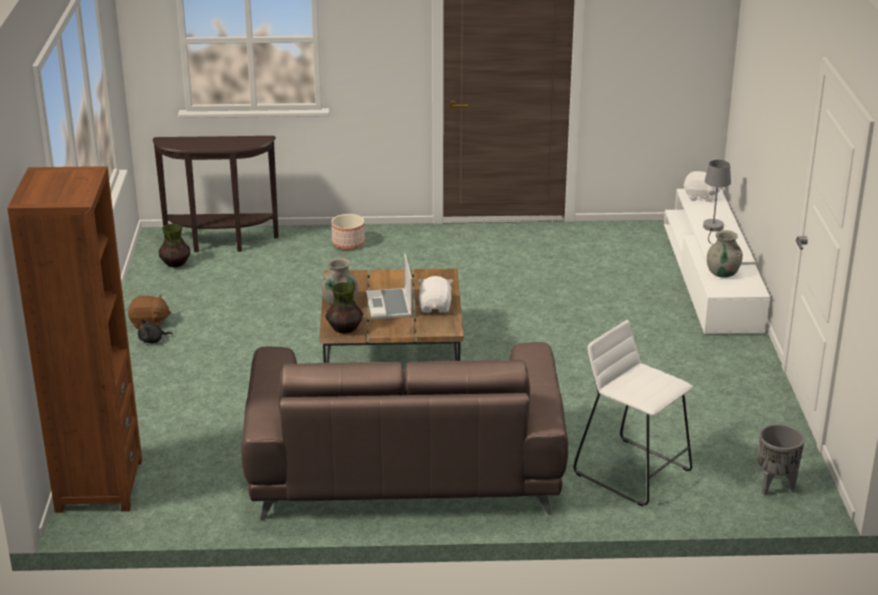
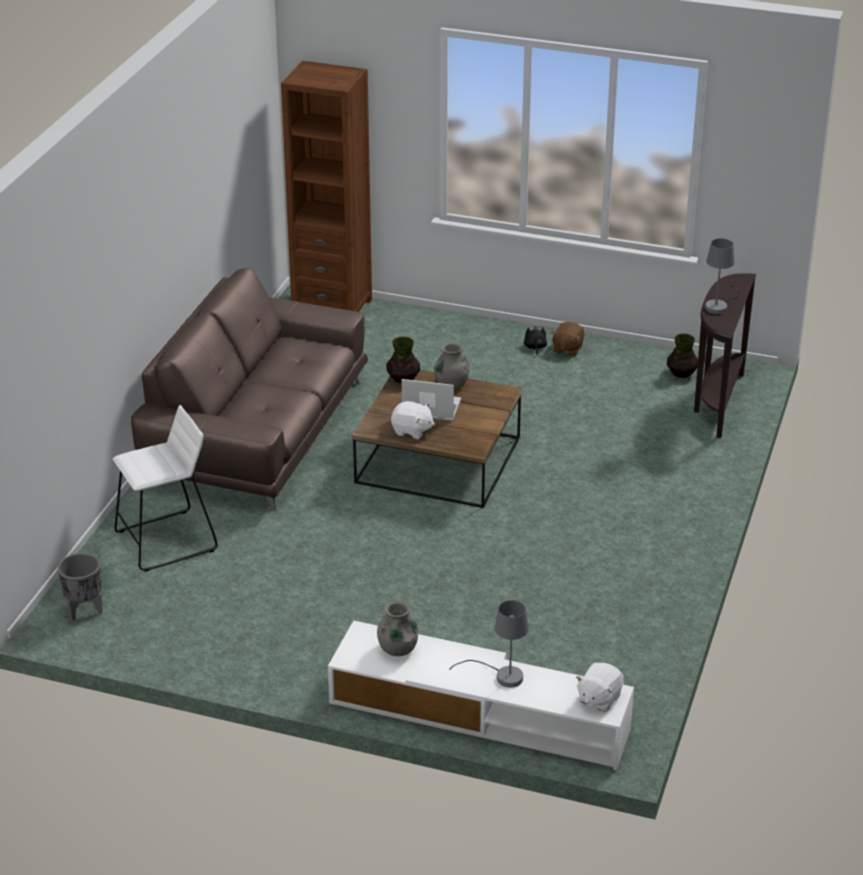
camera: 110 degrees right, 5 degrees up
(223, 144) = (719, 305): none -> grey table lamp
(349, 244) = (683, 477): planter -> none

